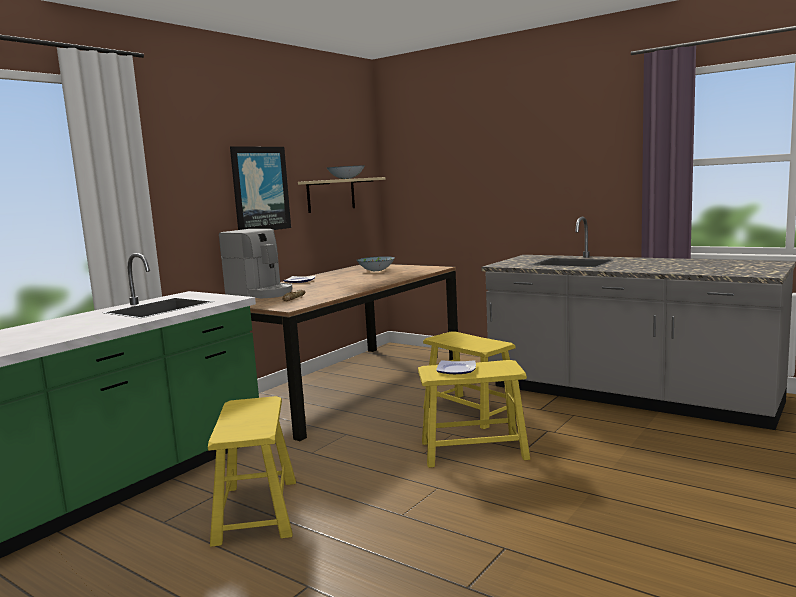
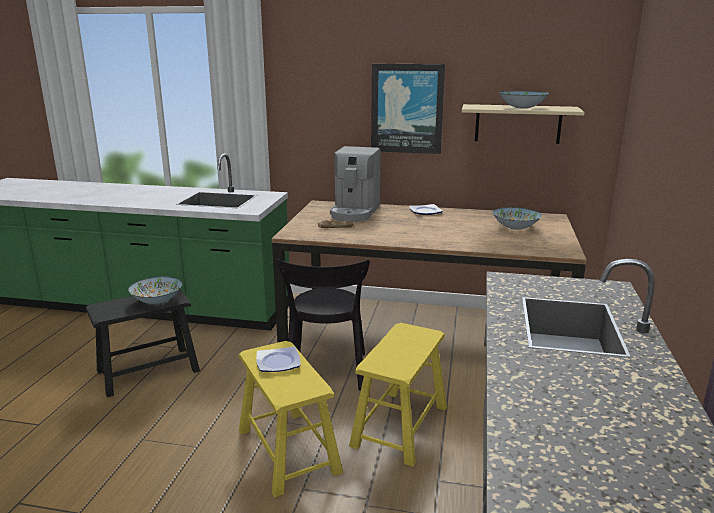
camera: 65 degrees right, 10 degrees up
(256, 408) = (157, 300): none -> bowl
(256, 511) = (148, 371): yellow stool -> black stool
(369, 426) = (326, 373): none -> black chair

